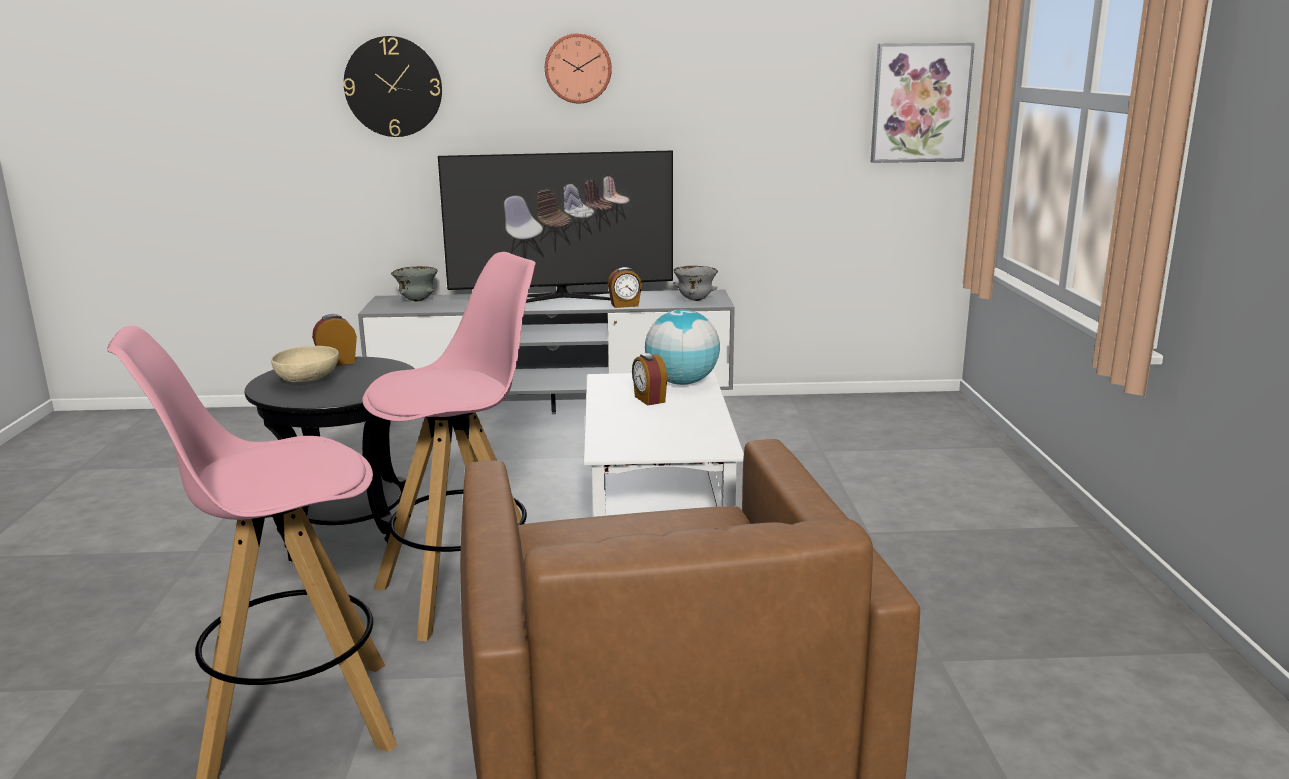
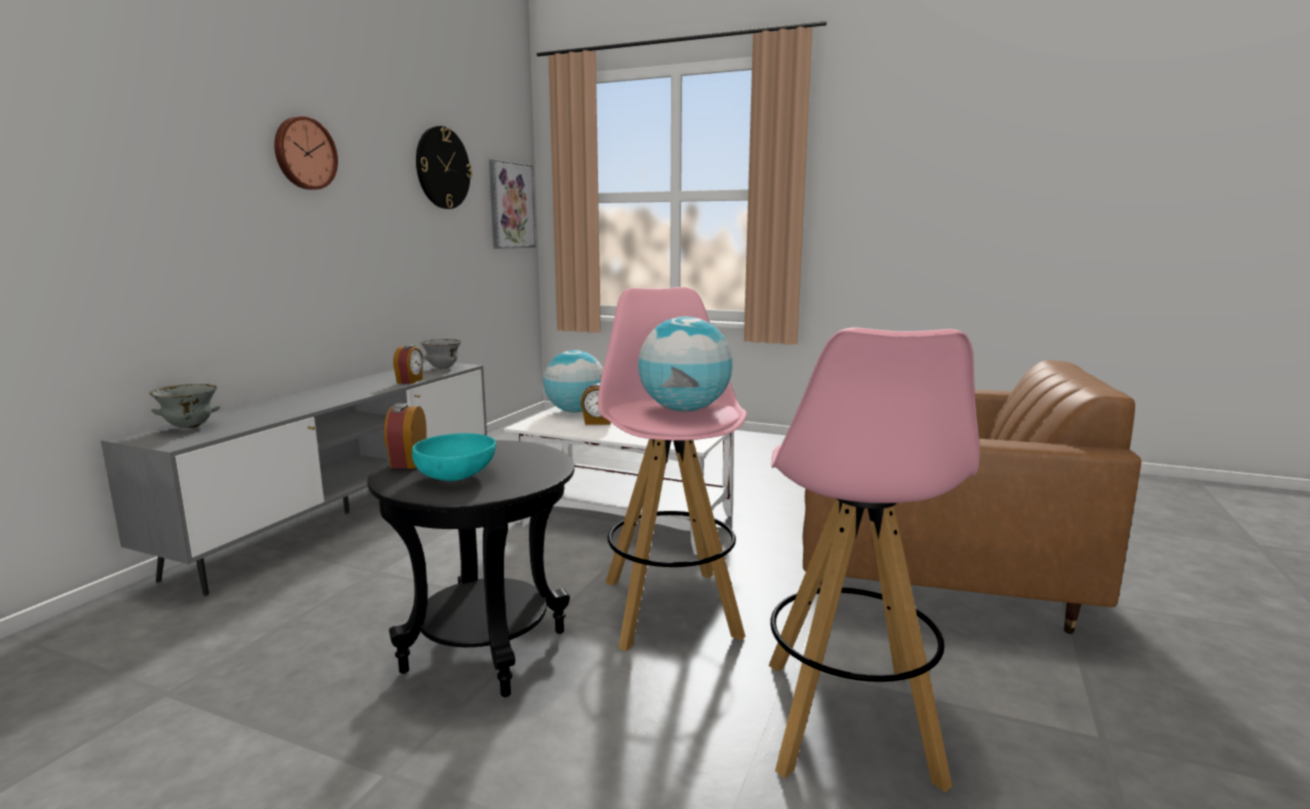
camera: 65 degrees left, 5 degrees down
(308, 380) = (457, 476): beige bowl -> turquoise bowl
(393, 87) = (99, 151): wall clock -> wall clock (443, 168)
(427, 388) = (684, 410): none -> globe
(561, 299) = (339, 391): television -> none

